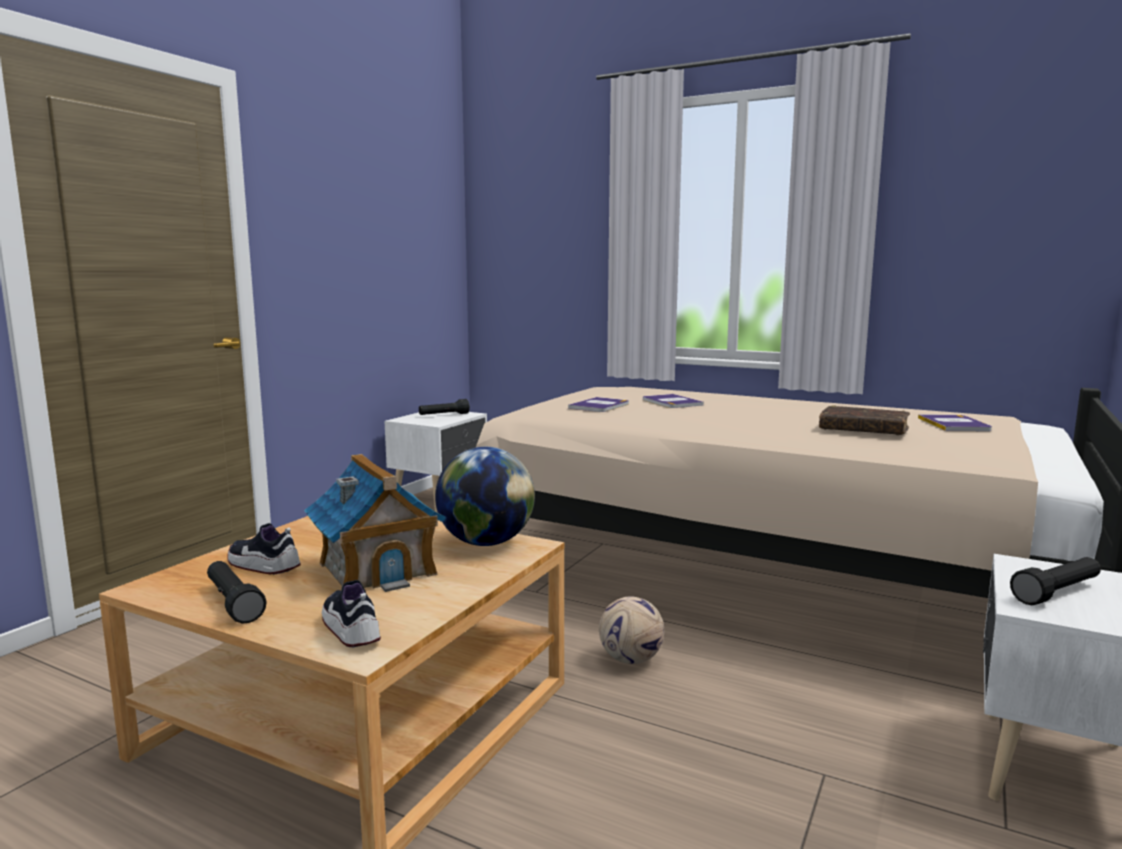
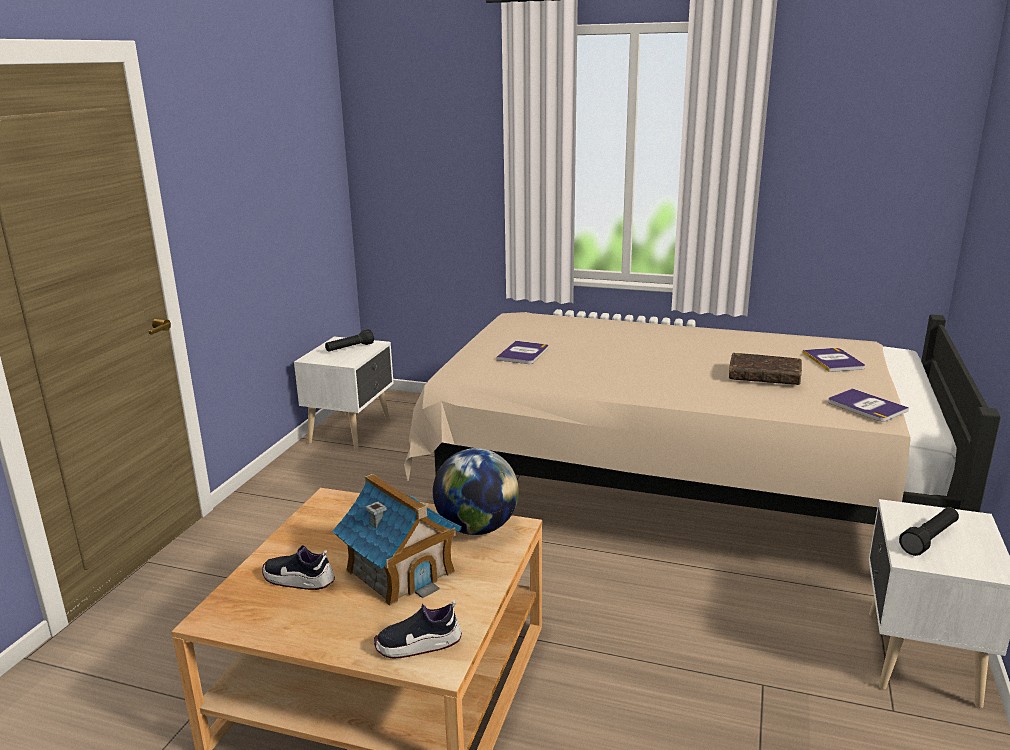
camera: 10 degrees left, 10 degrees up
(233, 603) = (300, 627): black flashlight -> none
(351, 630) = (418, 645): shoe -> shoe turned 60 degrees counterclockwise
(630, 659) = (588, 596): football -> none
(671, 402) = (585, 342): book -> book (866, 406)

